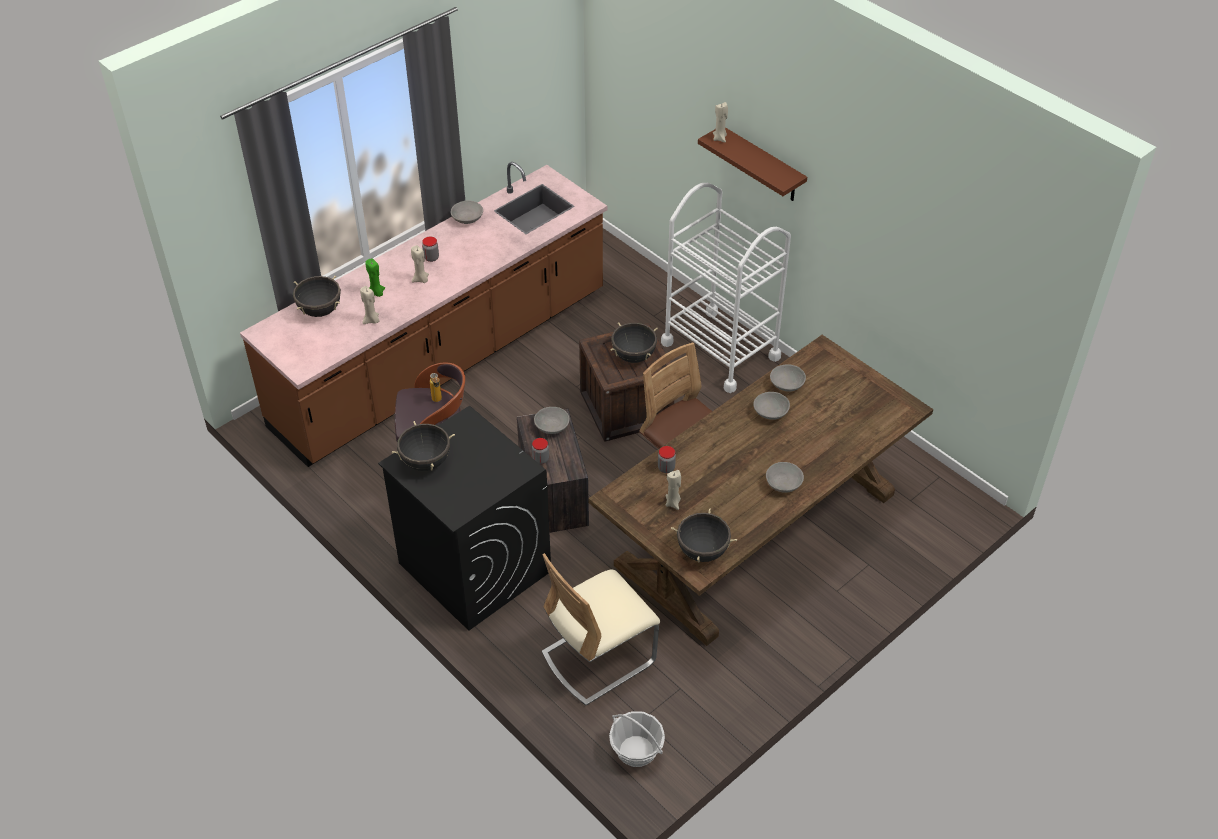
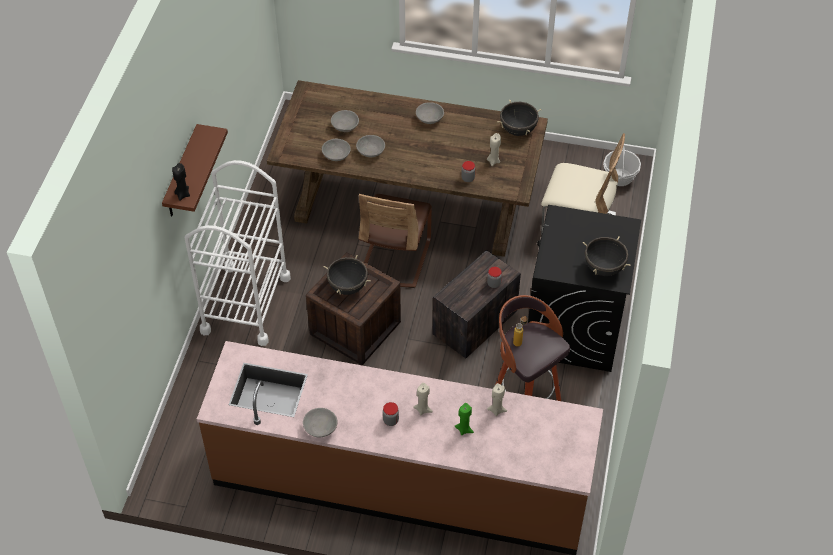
camera: 125 degrees left, 5 degrees up
(320, 311) = (517, 454): black cooking pot -> none
(552, 427) = (459, 295): grey bowl -> grey bowl (345, 127)
(720, 138) = (182, 194): beige candle -> black candle

